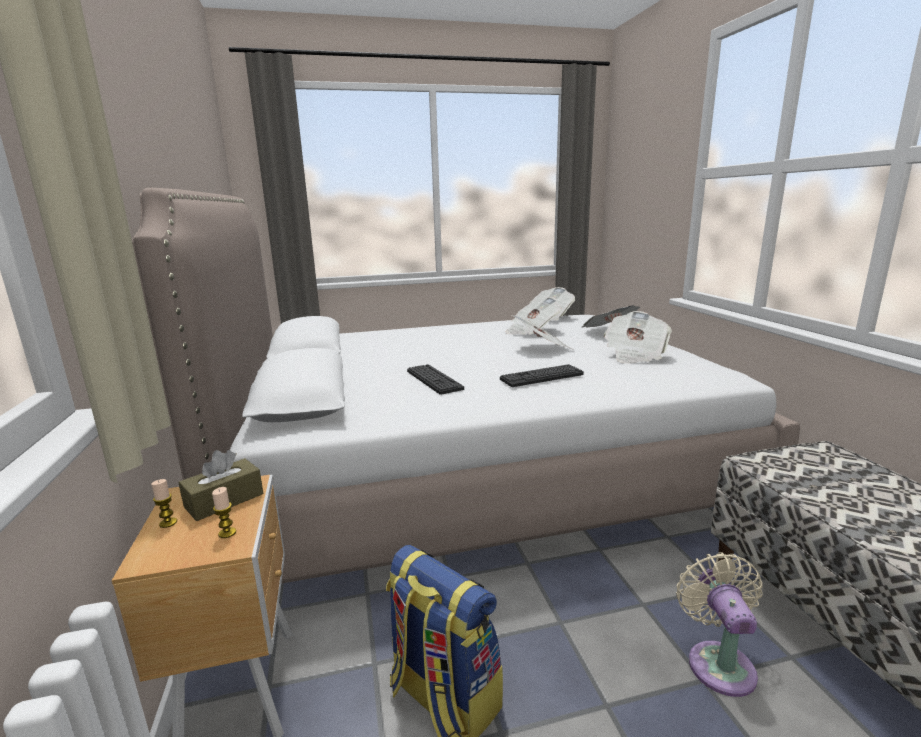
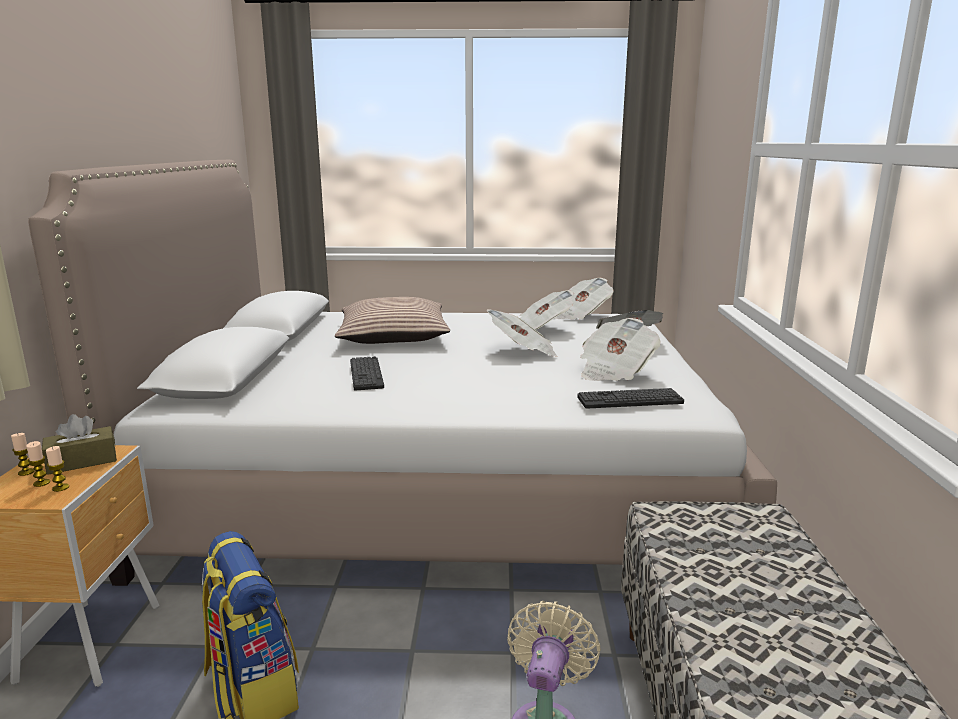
camera: 15 degrees right, 0 degrees up
(199, 532) = (41, 483): none -> candle
(418, 347) = (393, 336): none -> pillow
(542, 377) = (478, 384): keyboard -> keyboard (630, 400)

